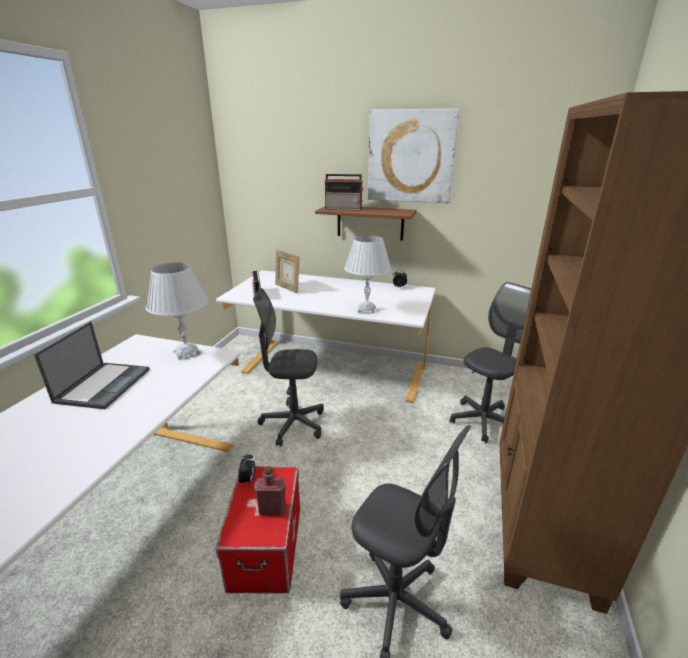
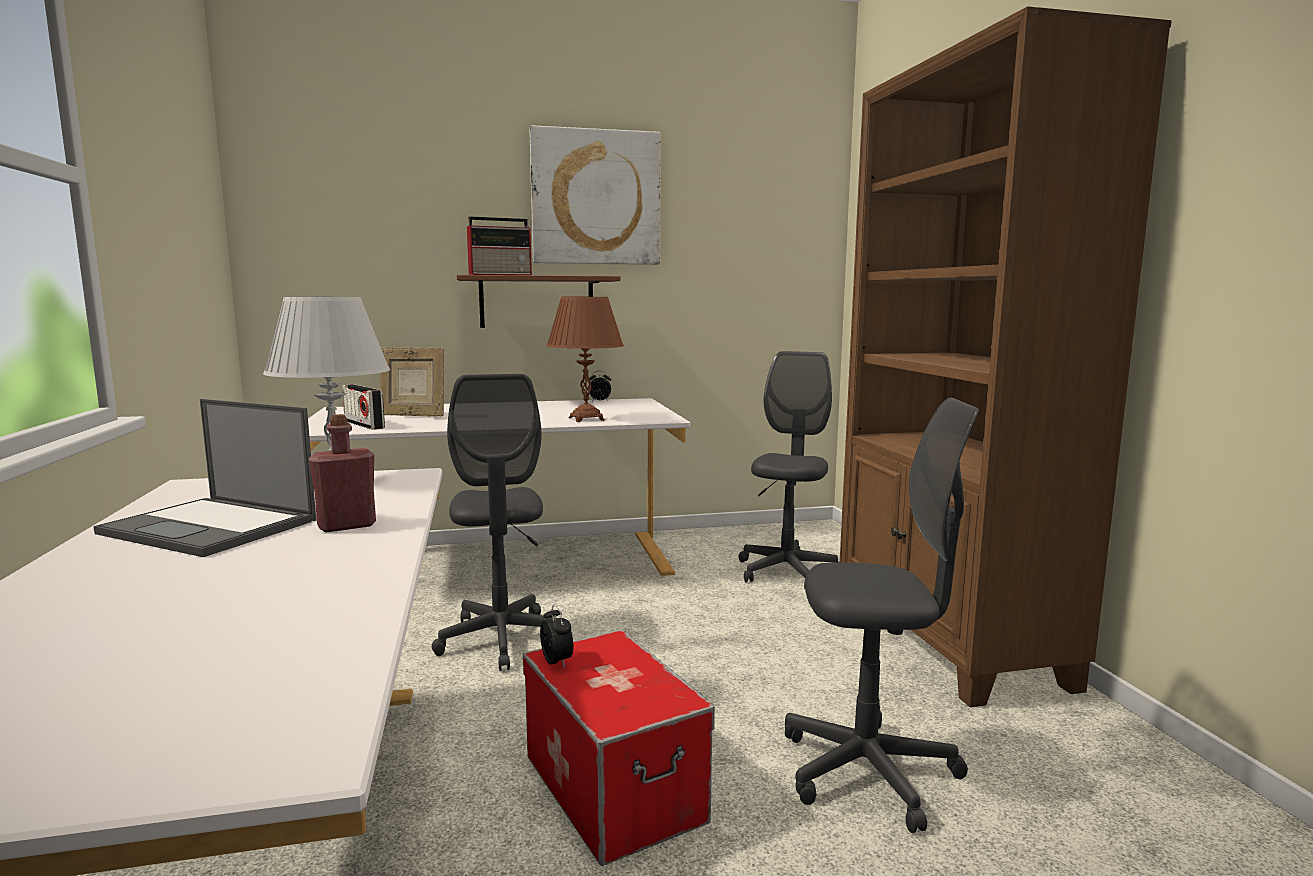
camera: 30 degrees left, 15 degrees down
(104, 385) = (212, 527): laptop -> laptop turned 135 degrees clockwise
(272, 510) = (642, 678): red bottle -> red bottle (347, 526)
(293, 424) = (502, 640): grey office chair -> grey office chair turned 75 degrees counterclockwise
(366, 309) = (586, 419): white table lamp -> brown table lamp

